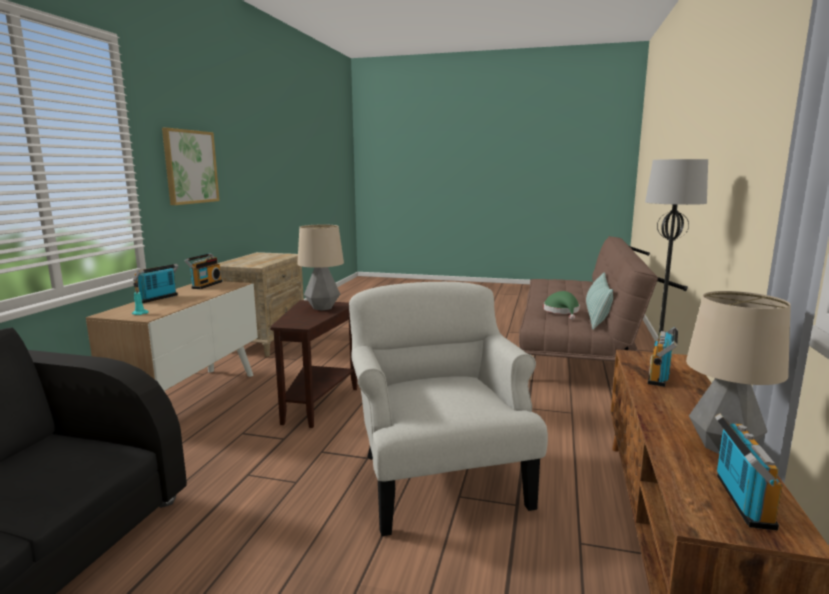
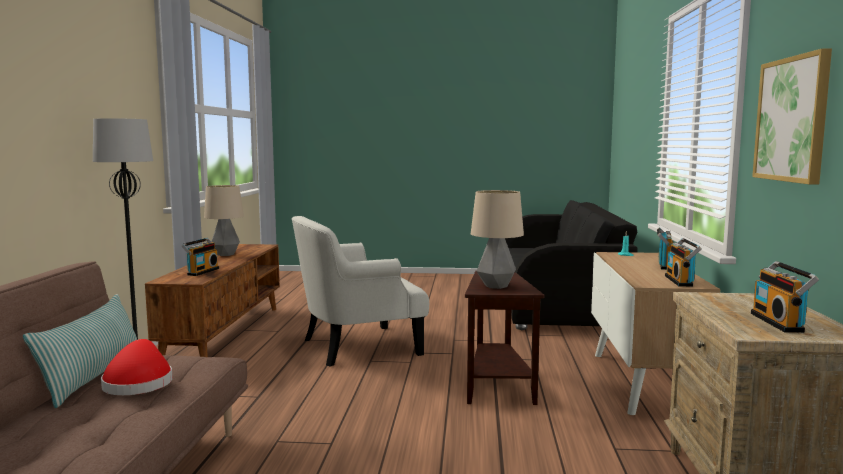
camera: 170 degrees right, 5 degrees down
(438, 478) = (357, 346): white armchair -> white armchair turned 90 degrees clockwise
(562, 311) = (138, 383): green hat -> red hat
(739, 500) = (245, 248): radio -> radio (780, 322)

